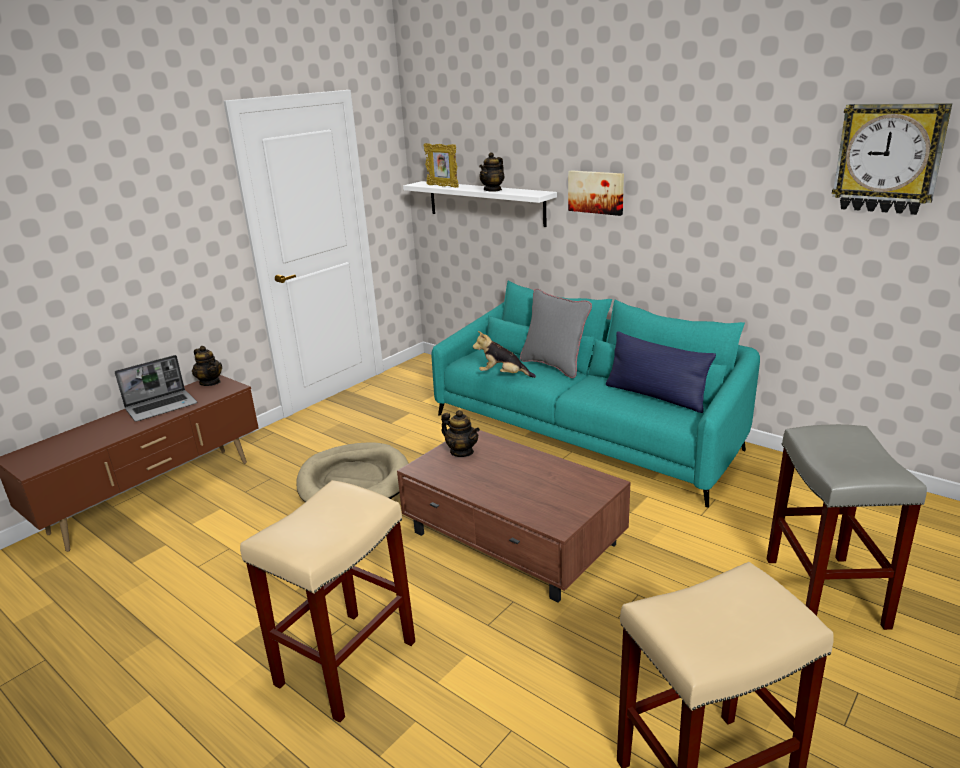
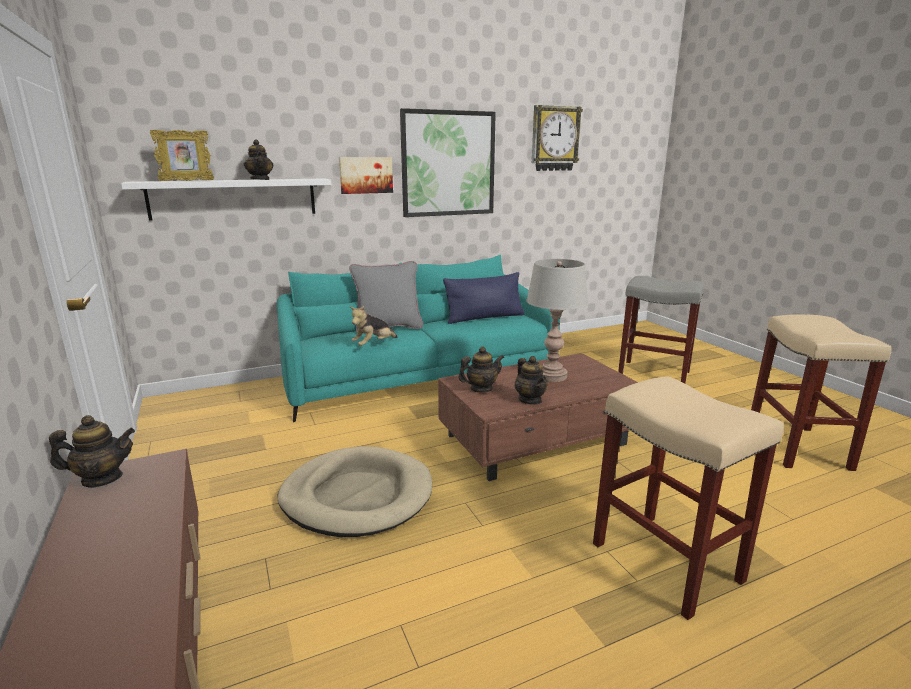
camera: 65 degrees left, 5 degrees down
(162, 406) = (111, 535): laptop -> none
(457, 481) = (530, 400): none -> teapot
(532, 479) = (552, 376): none -> grey table lamp
(696, 186) = (448, 164): none -> picture

